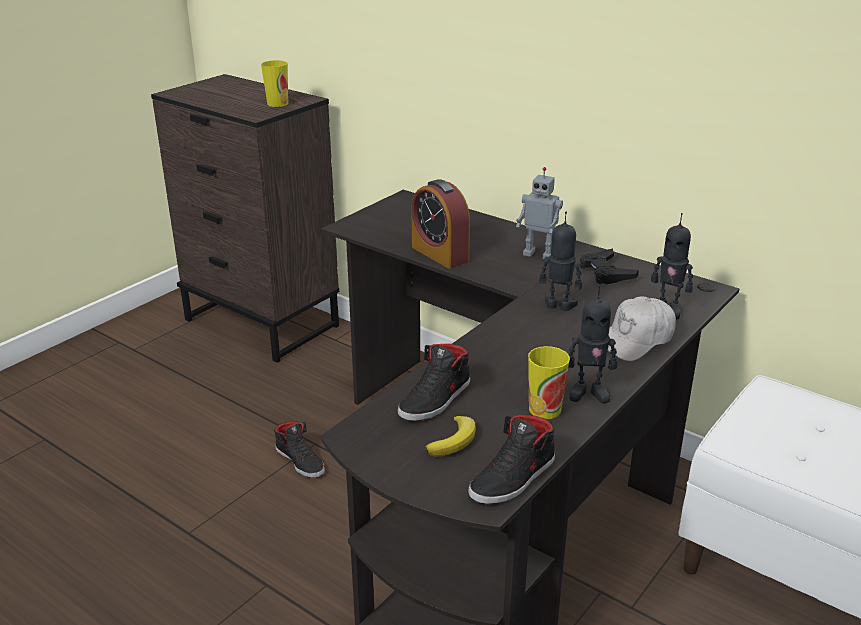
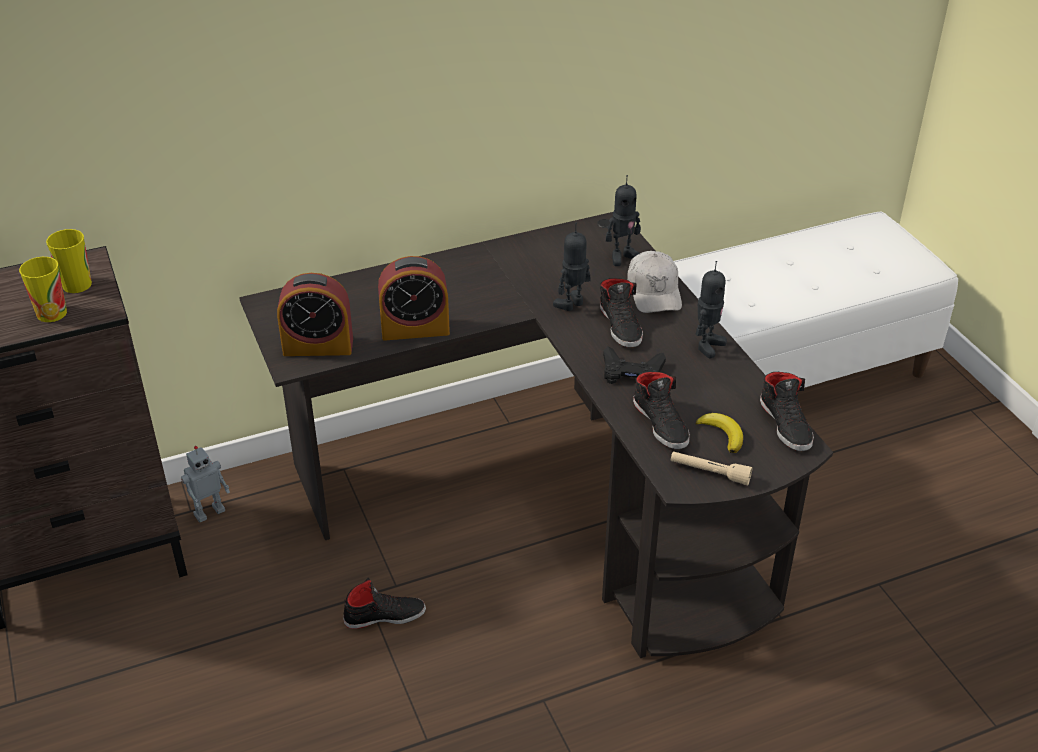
camera: 60 degrees left, 10 degrees up
(377, 228) = (318, 346): none -> alarm clock
(386, 448) = (709, 473): none -> beige flashlight
(539, 254) = (472, 275): toy robot -> toy robot (209, 512)
(544, 409) = (713, 375): cup -> cup (52, 313)
(559, 338) = (621, 325): none -> black shoe
(605, 272) = (537, 257): black game controller -> black game controller (632, 372)

